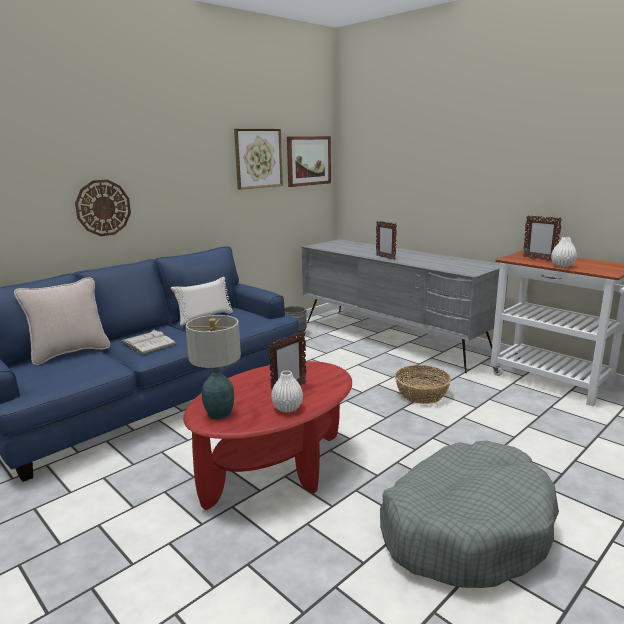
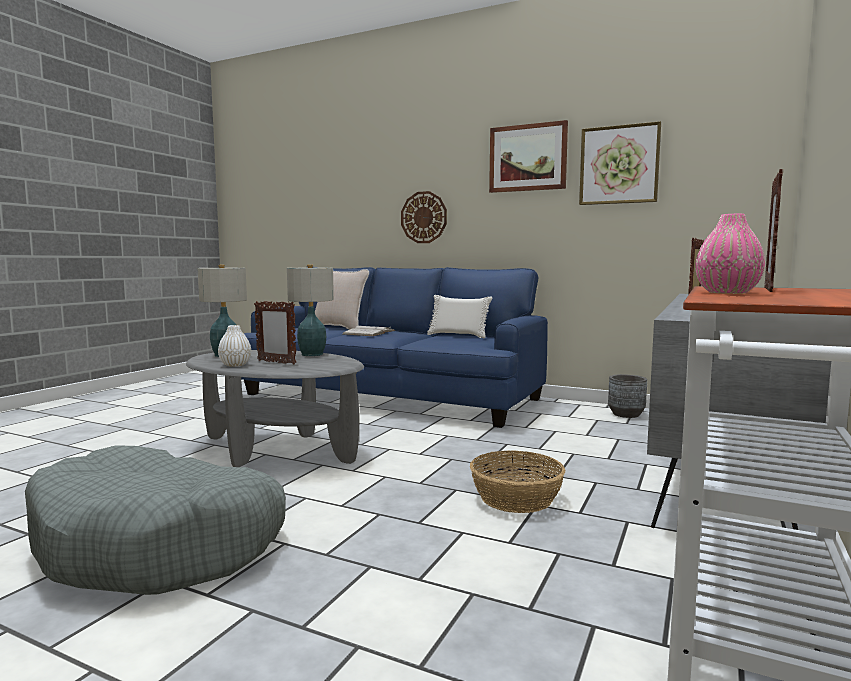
camera: 70 degrees right, 10 degrees down
(256, 374) = (312, 354): none -> table lamp
(276, 469) = (277, 449): red coffee table -> grey coffee table
(308, 161) = (722, 164): picture -> picture (528, 158)
(562, 266) = (727, 292): white vase -> pink vase

